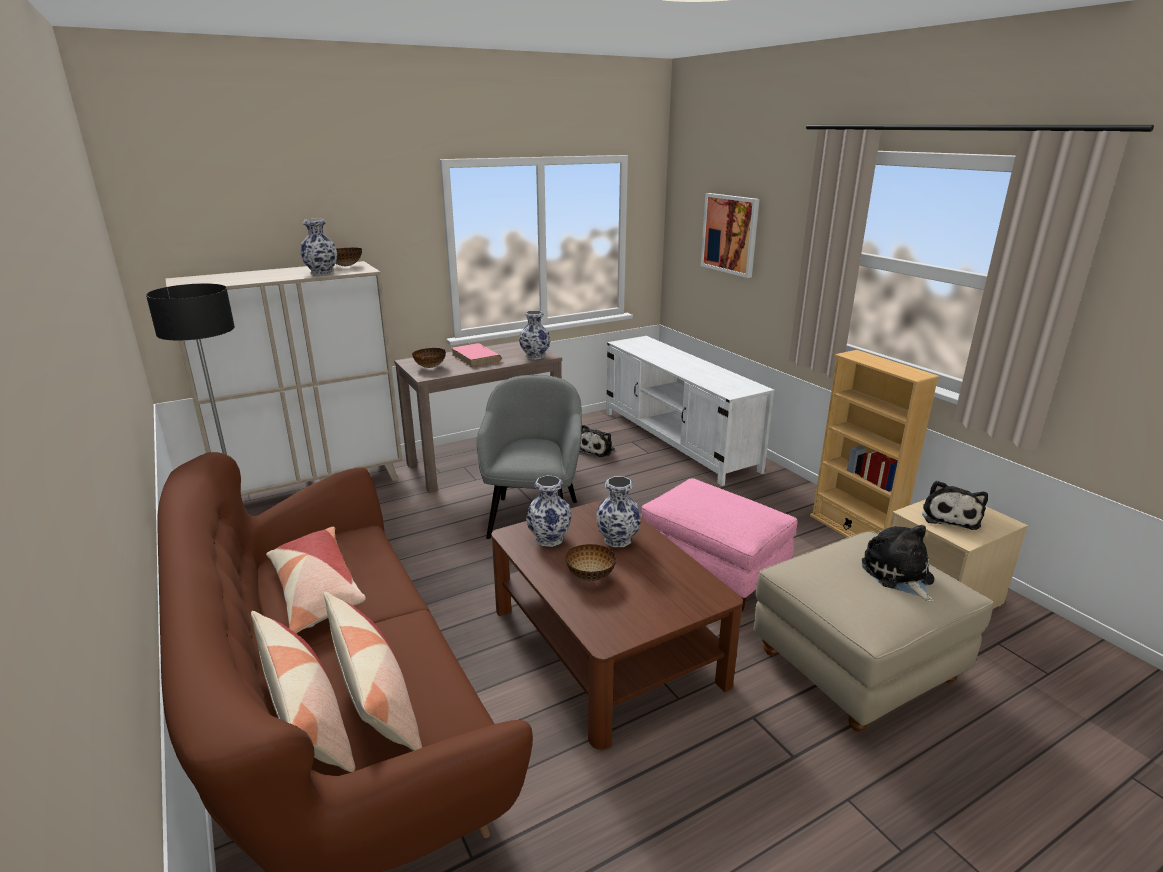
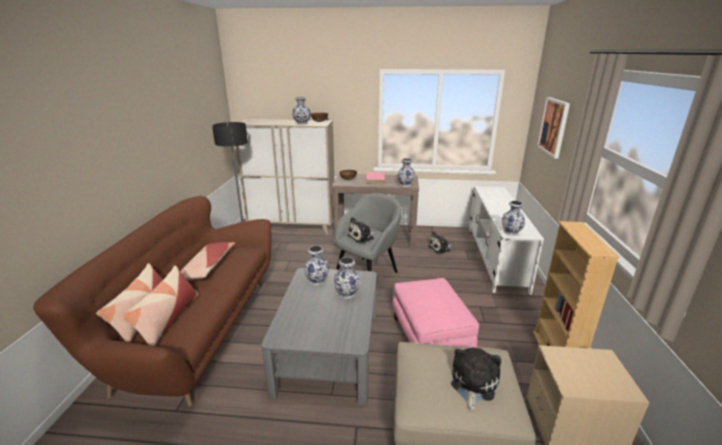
camera: 35 degrees right, 0 degrees up
(591, 576) = (310, 306): bowl -> none
(605, 645) = (328, 350): brown coffee table -> grey coffee table
(732, 391) = (510, 232): none -> vase
(950, 516) = (582, 367): plush toy -> plush toy (362, 237)

